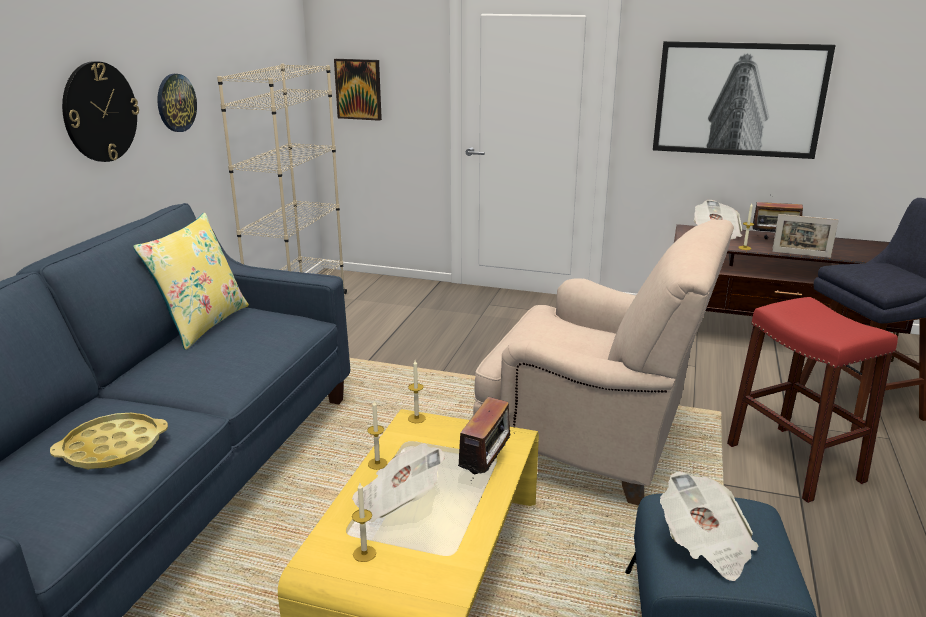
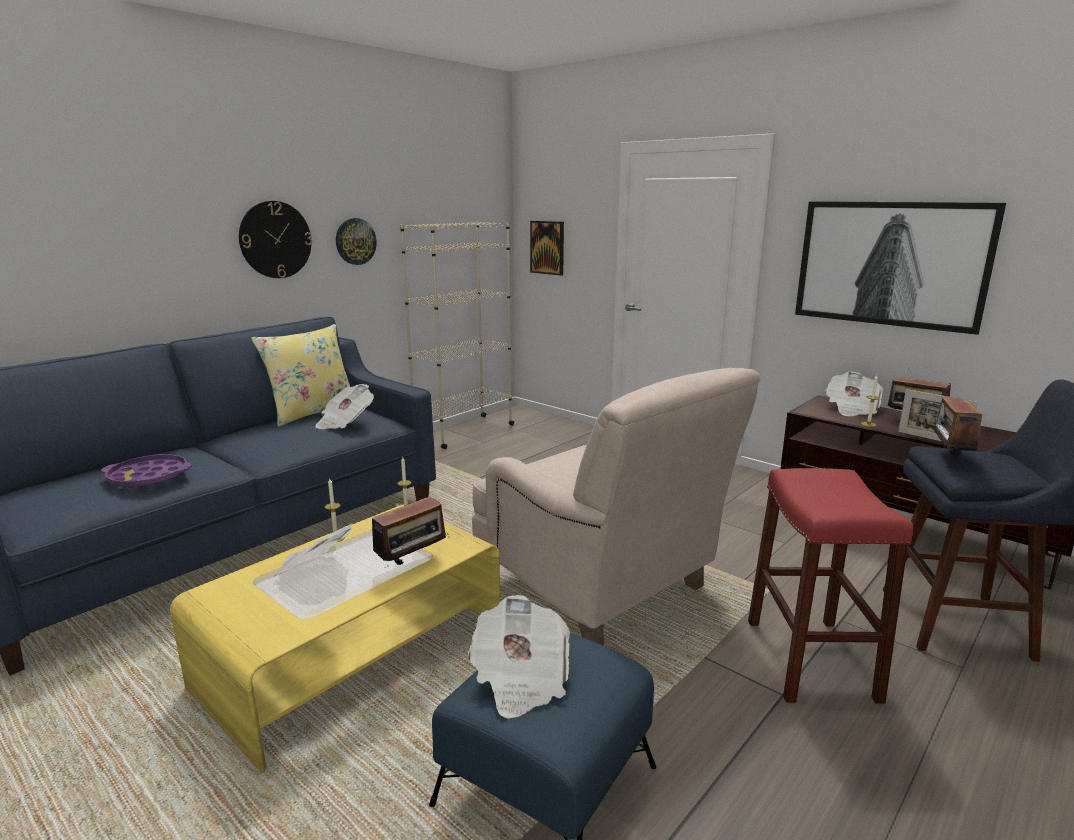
camera: 25 degrees right, 5 degrees down
(113, 448) = (148, 477): yellow tray -> purple tray
(262, 330) = (345, 422): none -> newspaper
(364, 553) = (245, 598): candle -> none
(862, 273) = (949, 458): none -> radio

